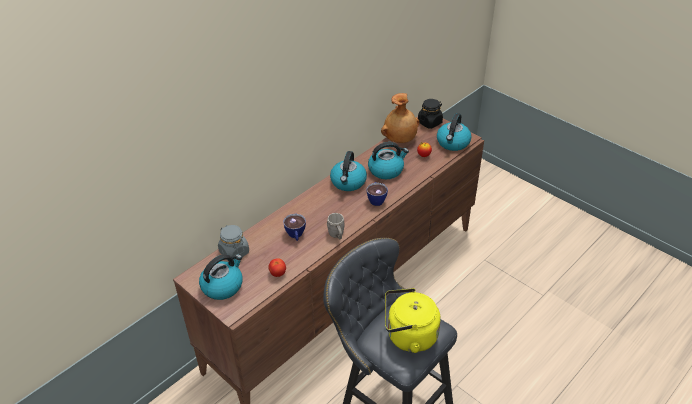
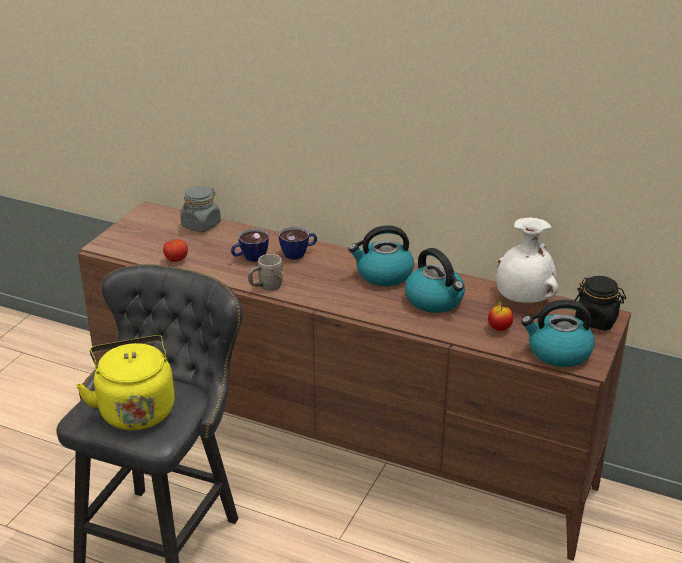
camera: 70 degrees right, 10 degrees down
(223, 286) = (142, 231): kettle -> none
(376, 199) = (361, 303): cup -> cup (299, 253)
(400, 139) = (523, 300): brown vase -> white vase

